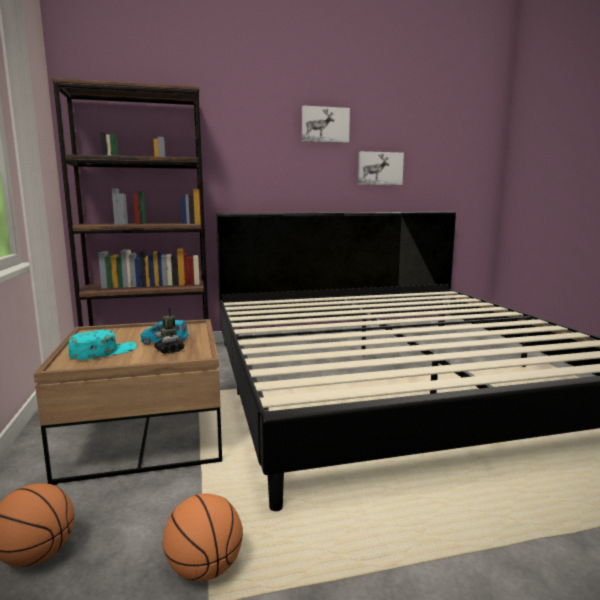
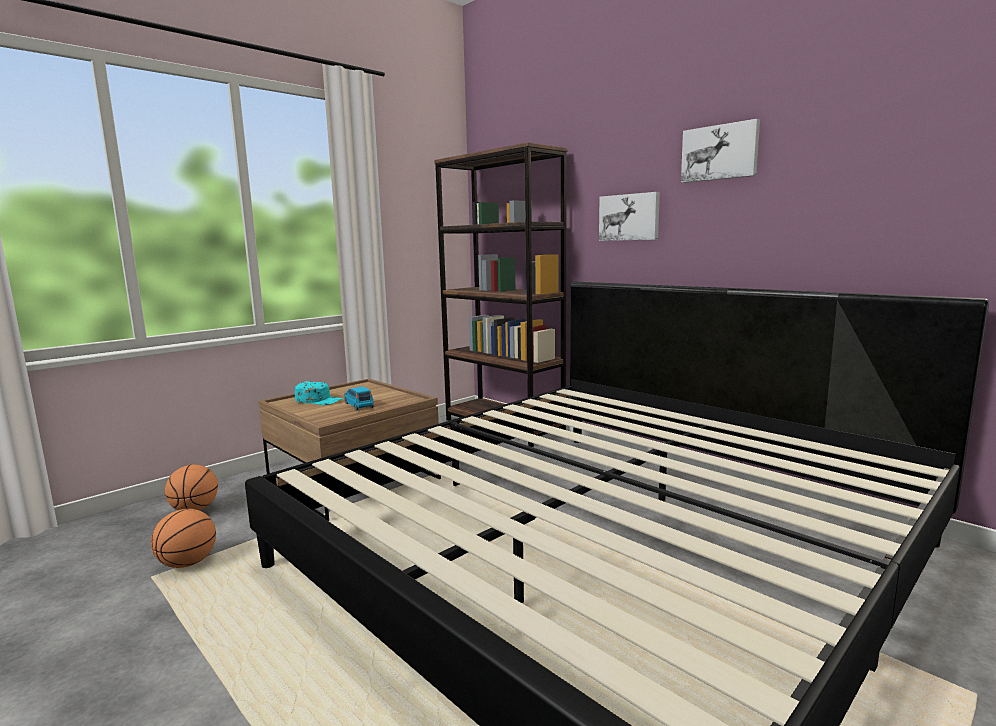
camera: 60 degrees right, 0 degrees up
(169, 350) = (336, 412): toy robot -> none
(380, 168) = (816, 213): picture -> picture (629, 217)

